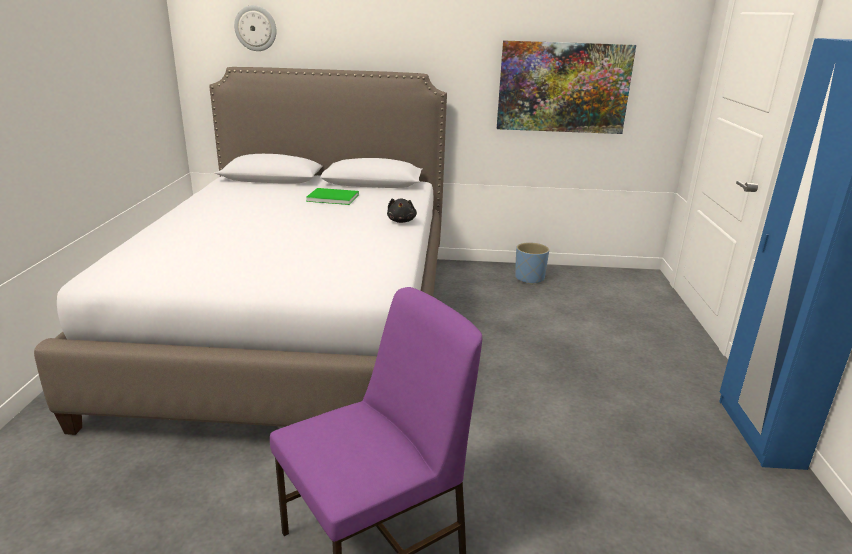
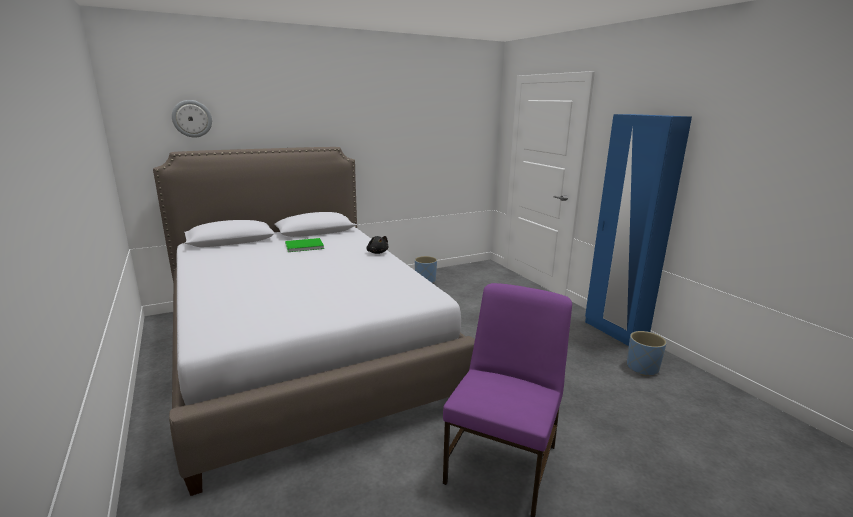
camera: 30 degrees left, 5 degrees down
(563, 87) = (426, 150): picture -> none
(745, 505) = (642, 368): none -> blue planter

